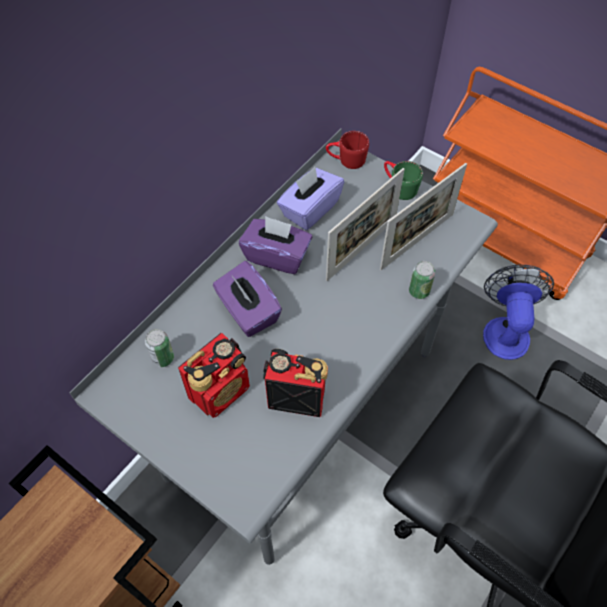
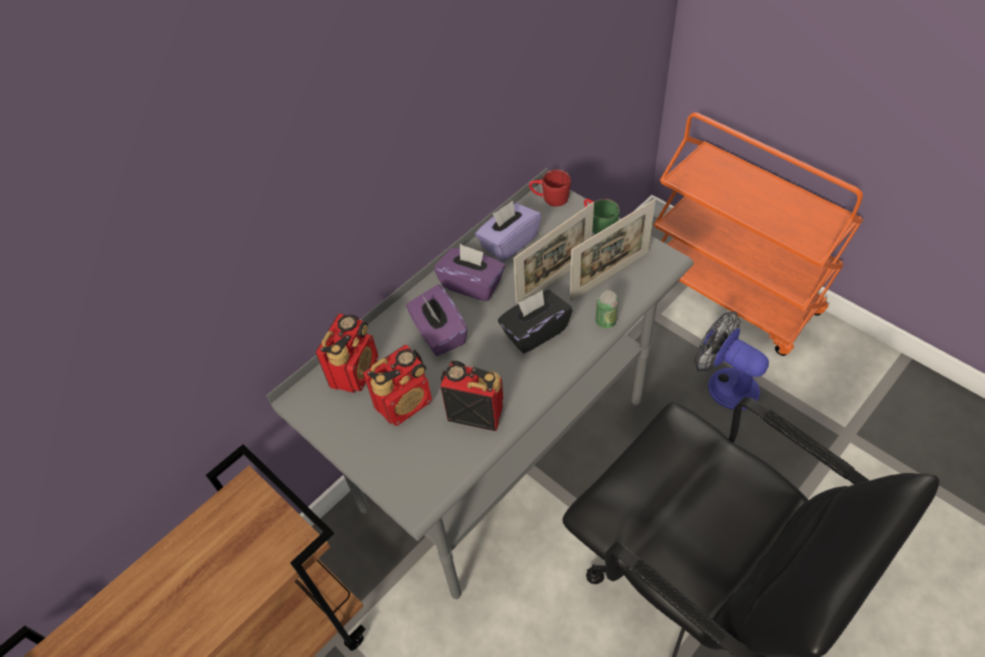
camera: 10 degrees right, 5 degrees down
(163, 358) = (355, 371): can -> radio
(348, 305) = (535, 332): none -> black tissue box
(505, 330) = (724, 383): fan -> fan turned 60 degrees counterclockwise

